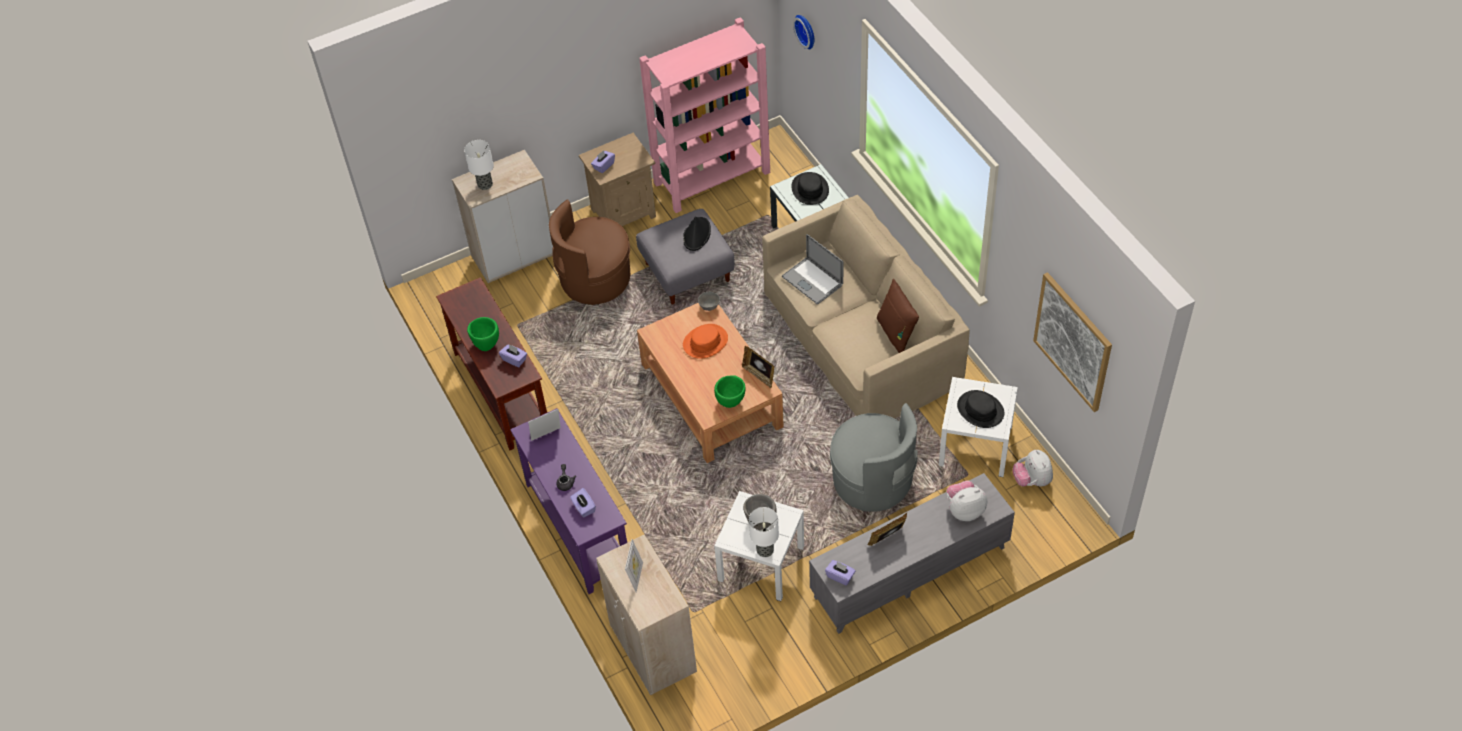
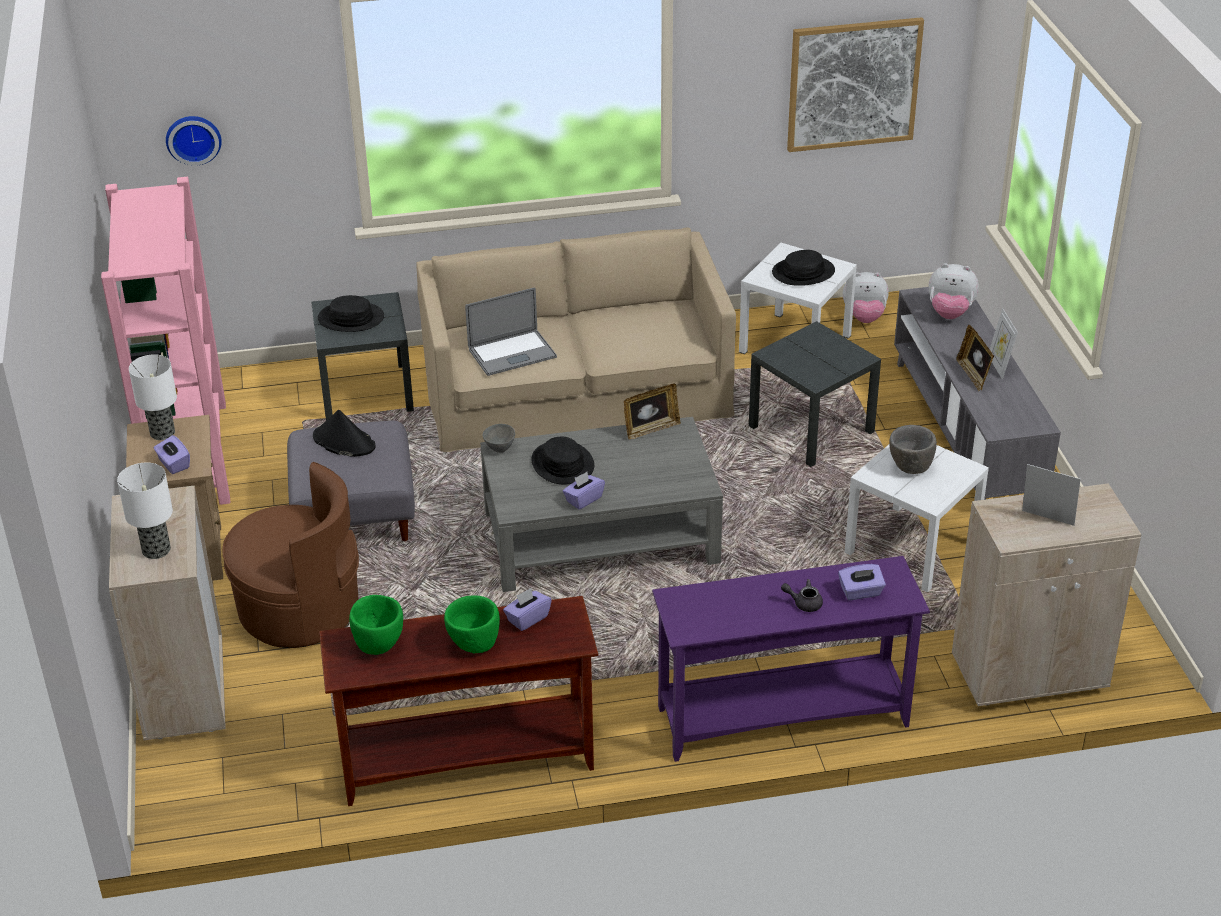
camera: 75 degrees left, 15 degrees down
(547, 436) = (705, 608): picture frame -> picture frame (999, 366)
(595, 278) = (298, 609): brown armchair -> brown armchair turned 90 degrees counterclockwise
(705, 342) = (562, 464): orange hat -> black hat
(712, 396) = (601, 536): brown coffee table -> grey coffee table
(730, 402) = (685, 462): green bowl -> green bowl (379, 645)
(765, 549) = (958, 473): table lamp -> table lamp (162, 433)
(840, 576) = (1020, 422): purple tissue box -> purple tissue box (583, 499)
(872, 480) = (812, 430): grey armchair -> grey side table
(896, 333) = (644, 309): brown pillow -> none
(964, 510) = (950, 313): plush toy -> plush toy turned 75 degrees counterclockwise

